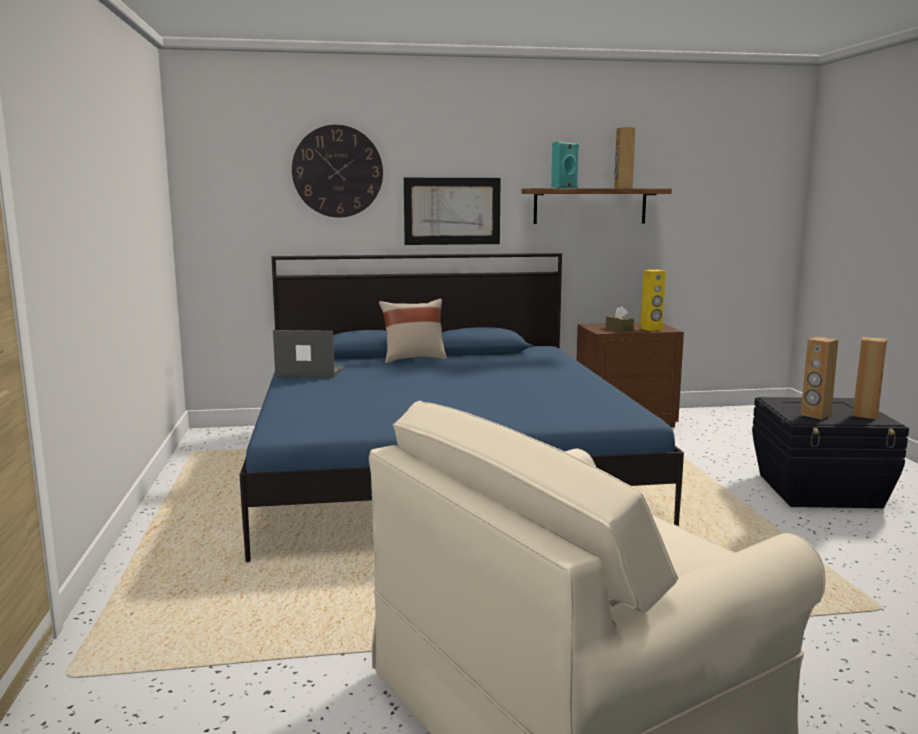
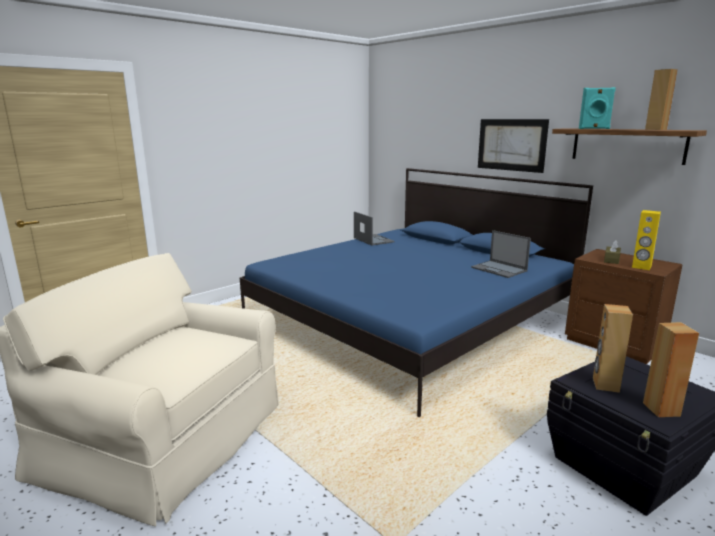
camera: 55 degrees right, 5 degrees up
(337, 171) = (444, 115): wall clock -> none
(413, 359) = (444, 246): beige pillow -> none
(537, 364) = (499, 269): none -> laptop

